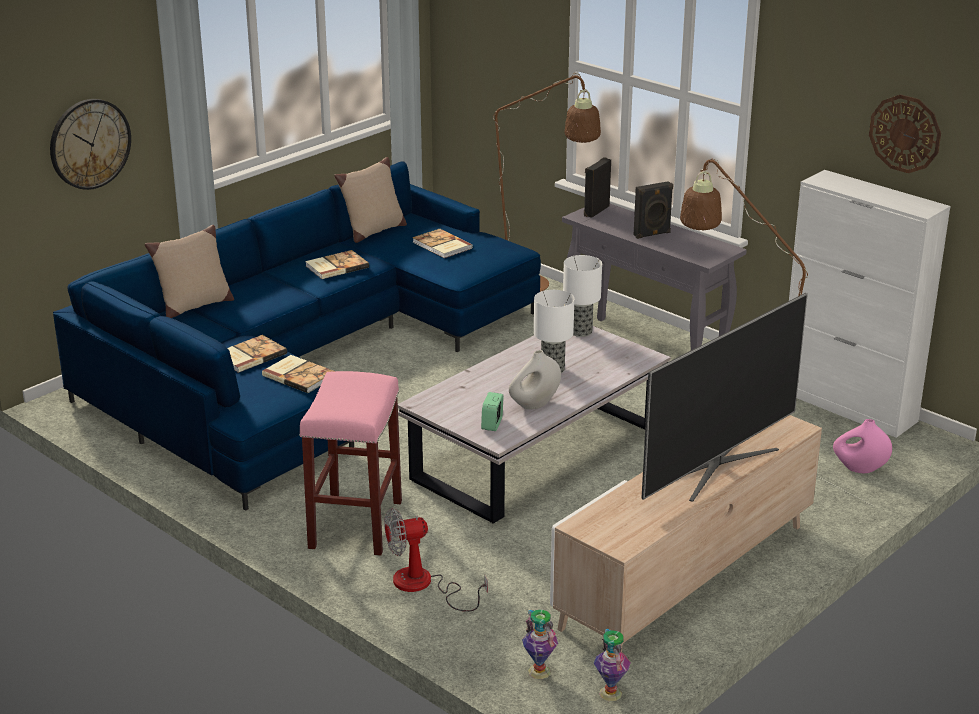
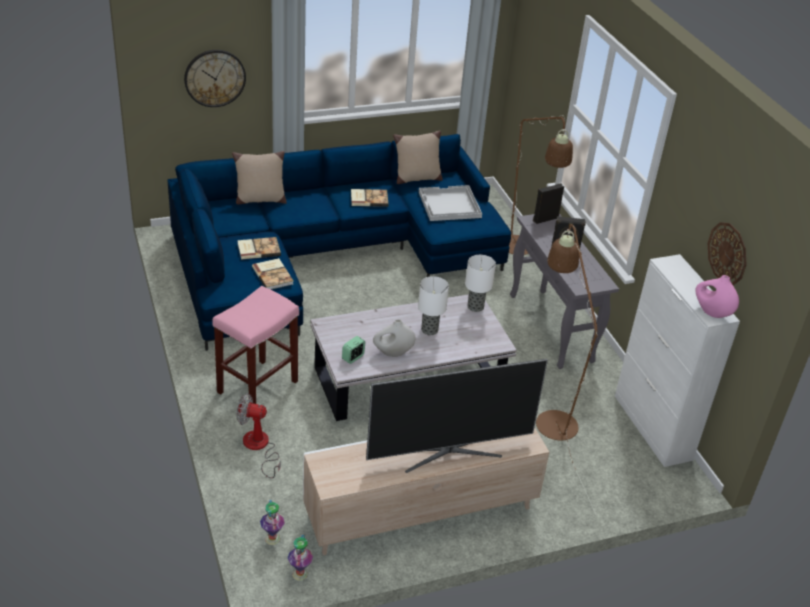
camera: 25 degrees right, 10 degrees up
(441, 246) = (449, 205): book -> white tray
(859, 469) = (613, 481): pink vase -> pink vase (711, 312)

